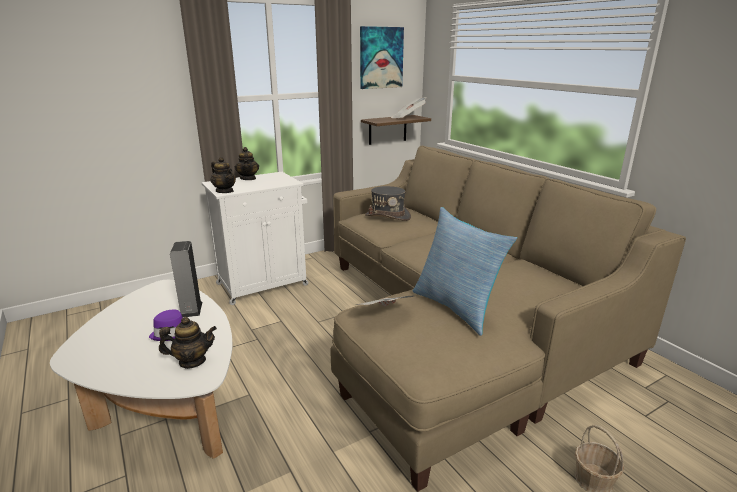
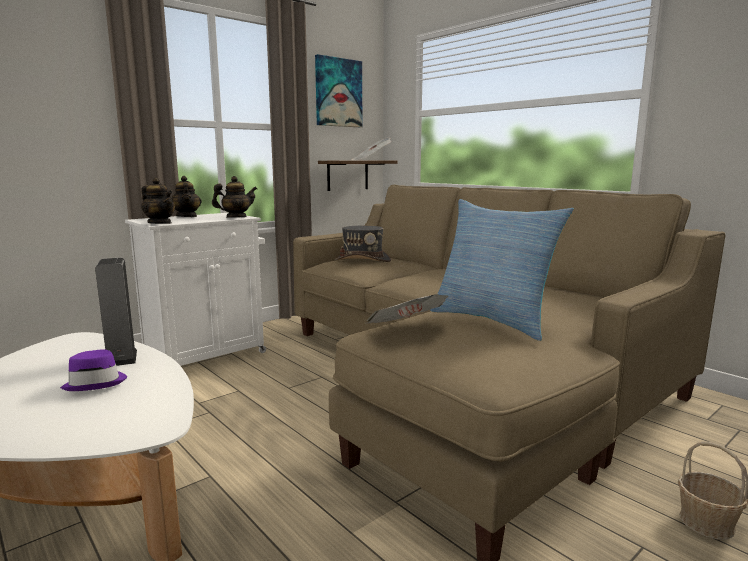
camera: 10 degrees left, 10 degrees down
(192, 361) = (134, 410): teapot -> teapot (236, 217)

